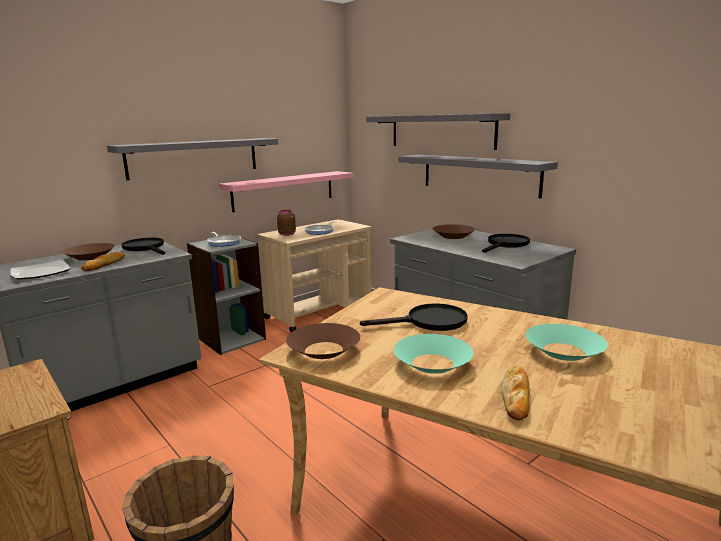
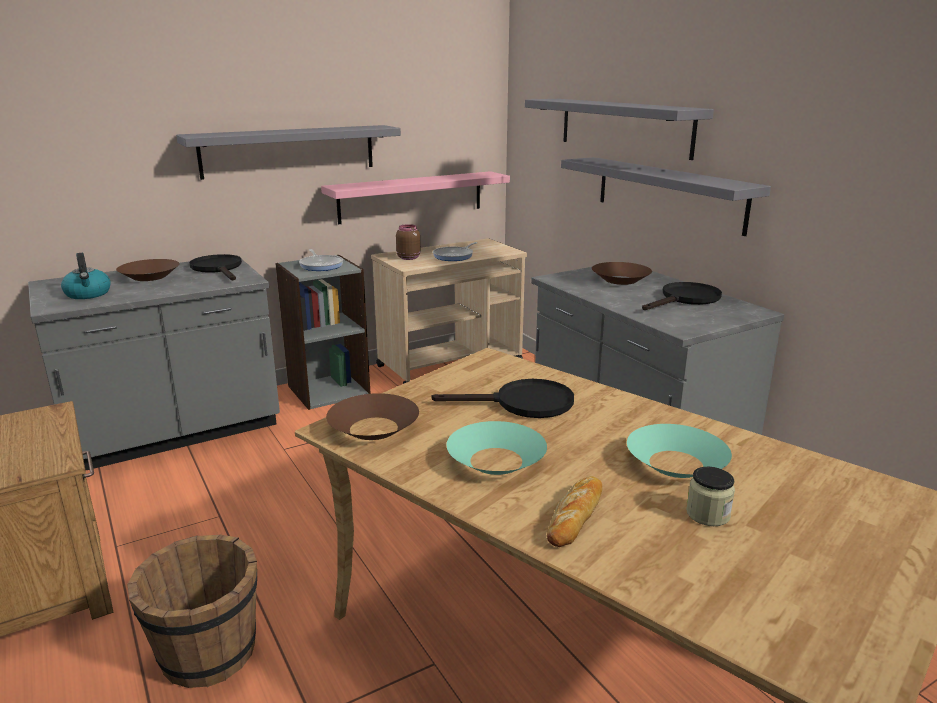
camera: 10 degrees right, 5 degrees up
(41, 272) = (88, 294): plate -> kettle
(105, 264) = (162, 289): bread -> none
(609, 383) = (707, 514): none -> jar

